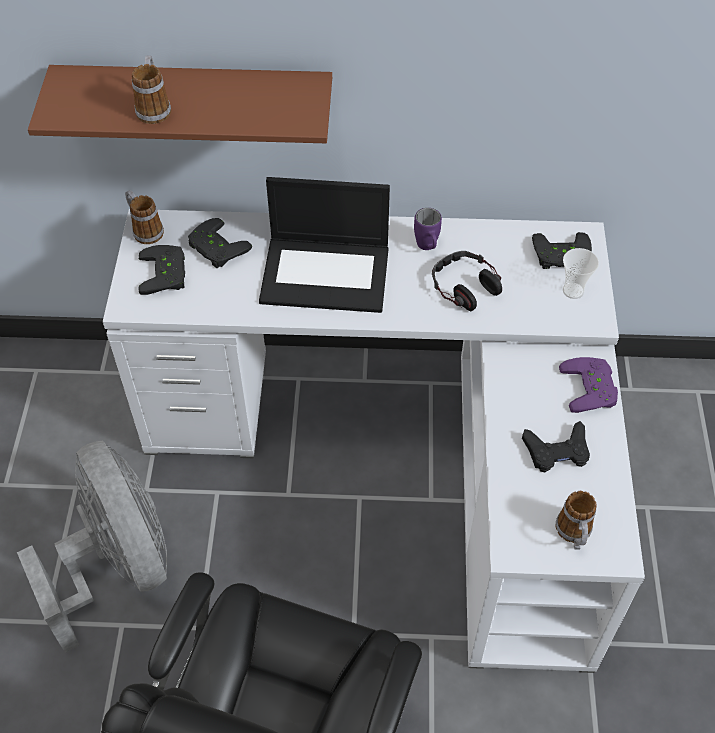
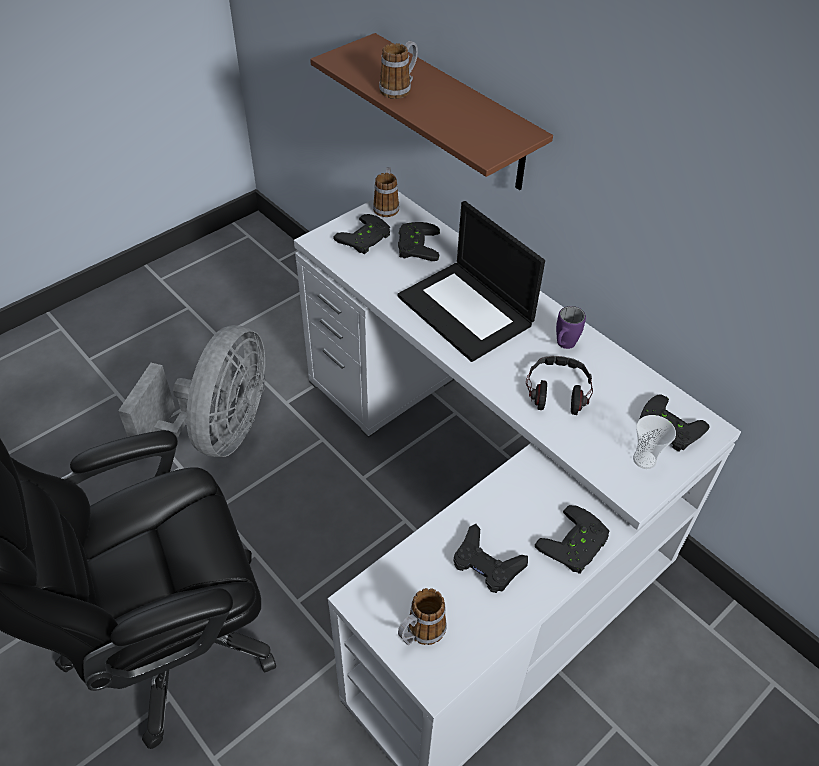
camera: 45 degrees right, 5 degrees down
(592, 388) = (576, 545): purple game controller -> black game controller

